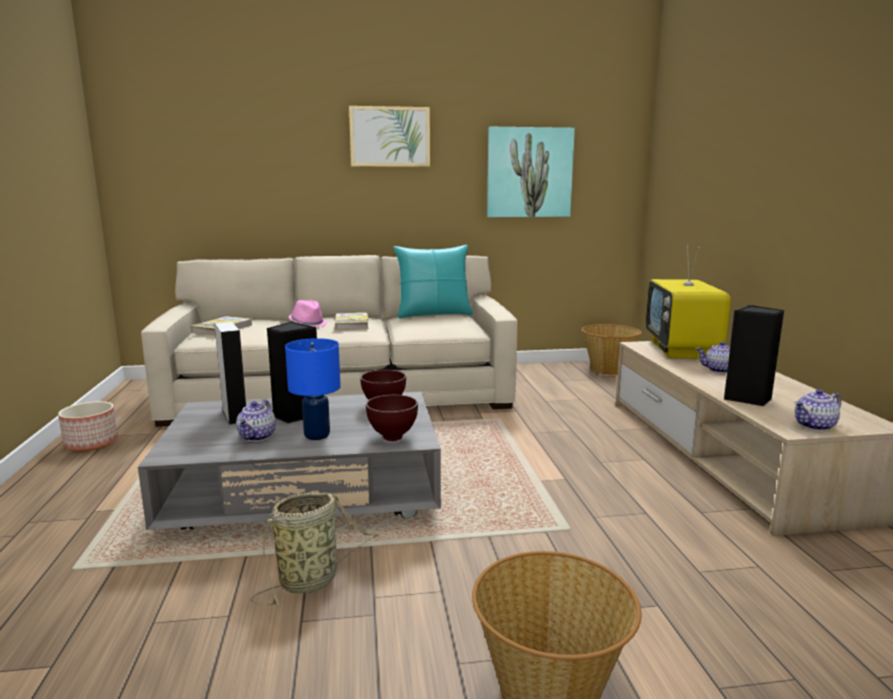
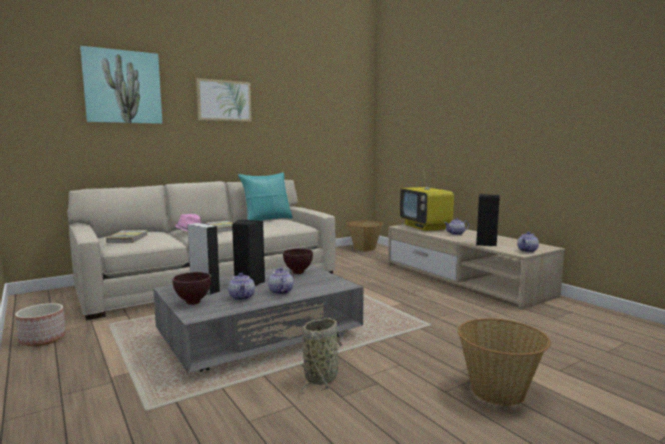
camera: 25 degrees left, 5 degrees down
(315, 436) = (280, 292): blue table lamp -> teapot
(394, 438) = (329, 286): brown bowl -> brown bowl (194, 302)
(529, 172) = (310, 126): picture -> picture (123, 87)

